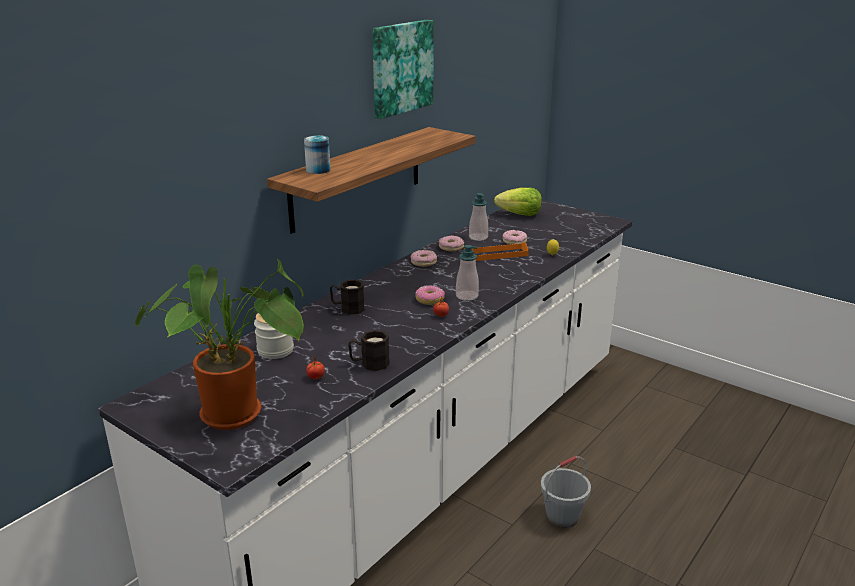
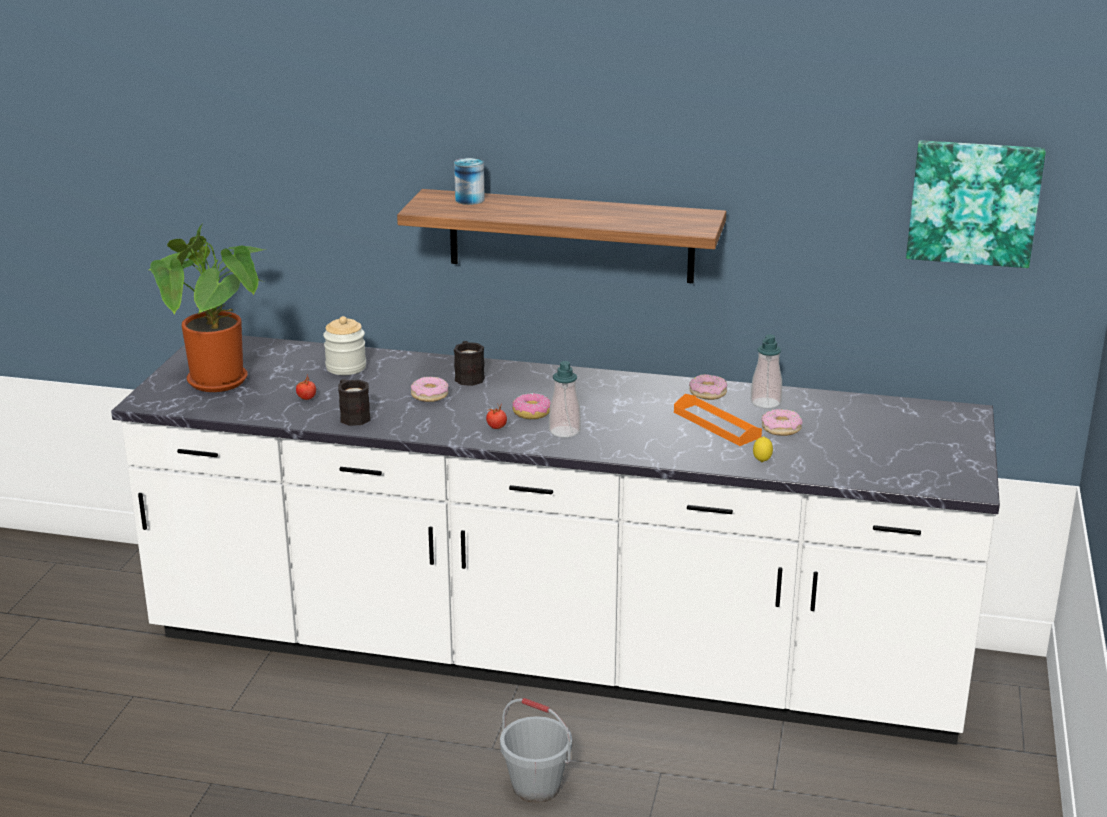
camera: 65 degrees right, 0 degrees up
(400, 67) = (666, 114): picture -> picture (973, 202)
(423, 262) = (639, 387): donut -> donut (429, 395)
(520, 215) = (896, 414): lettuce -> none

